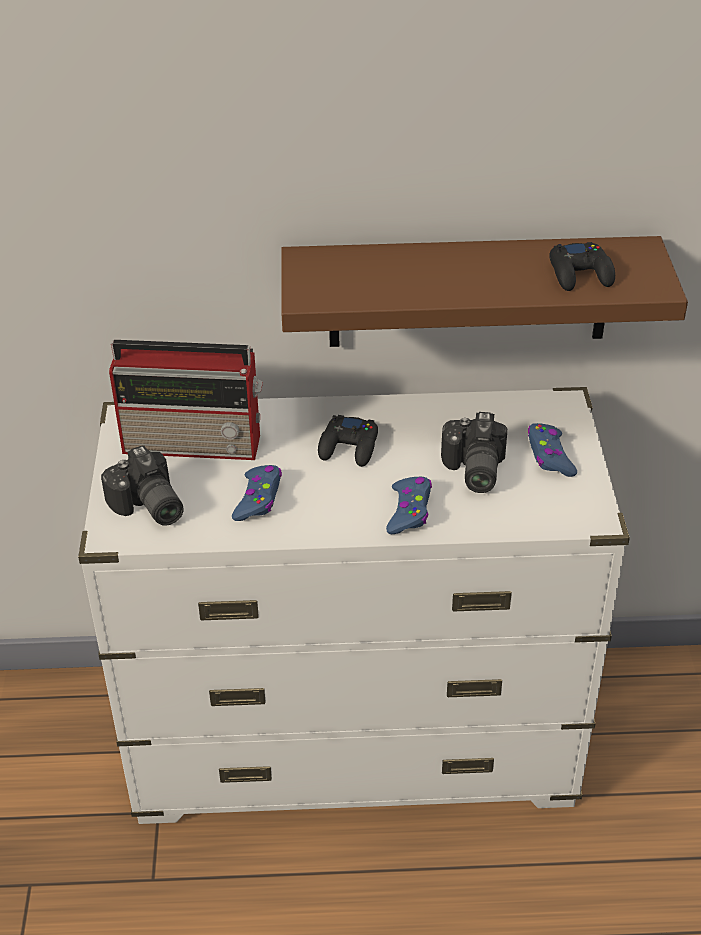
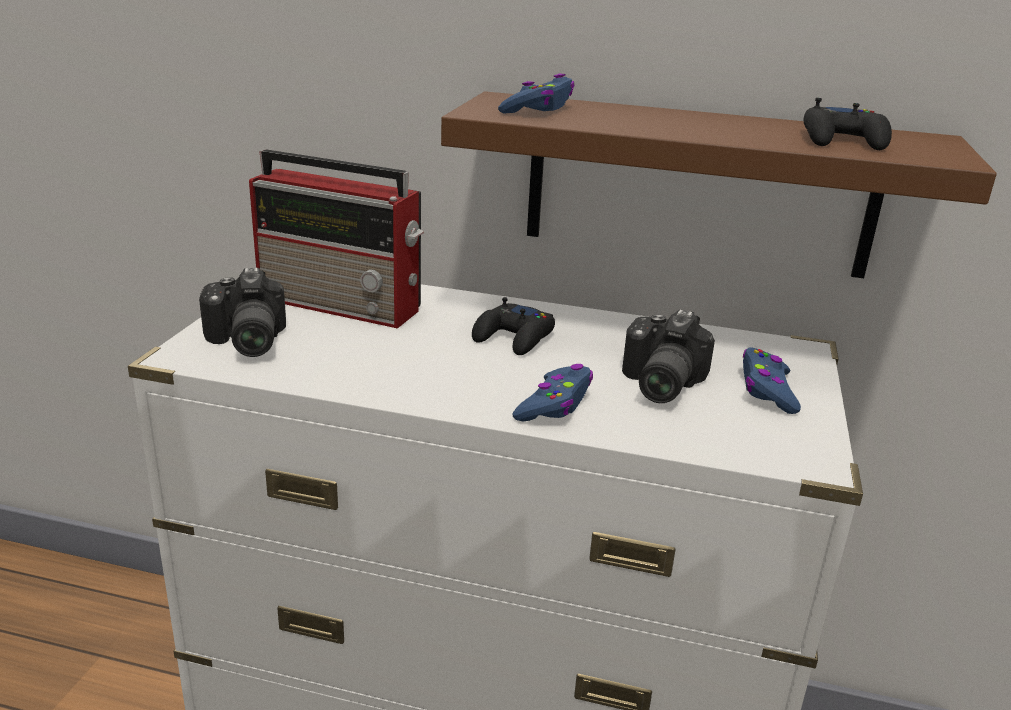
camera: 15 degrees right, 15 degrees down
(258, 499) = (375, 359): blue game controller -> blue game controller (538, 109)

